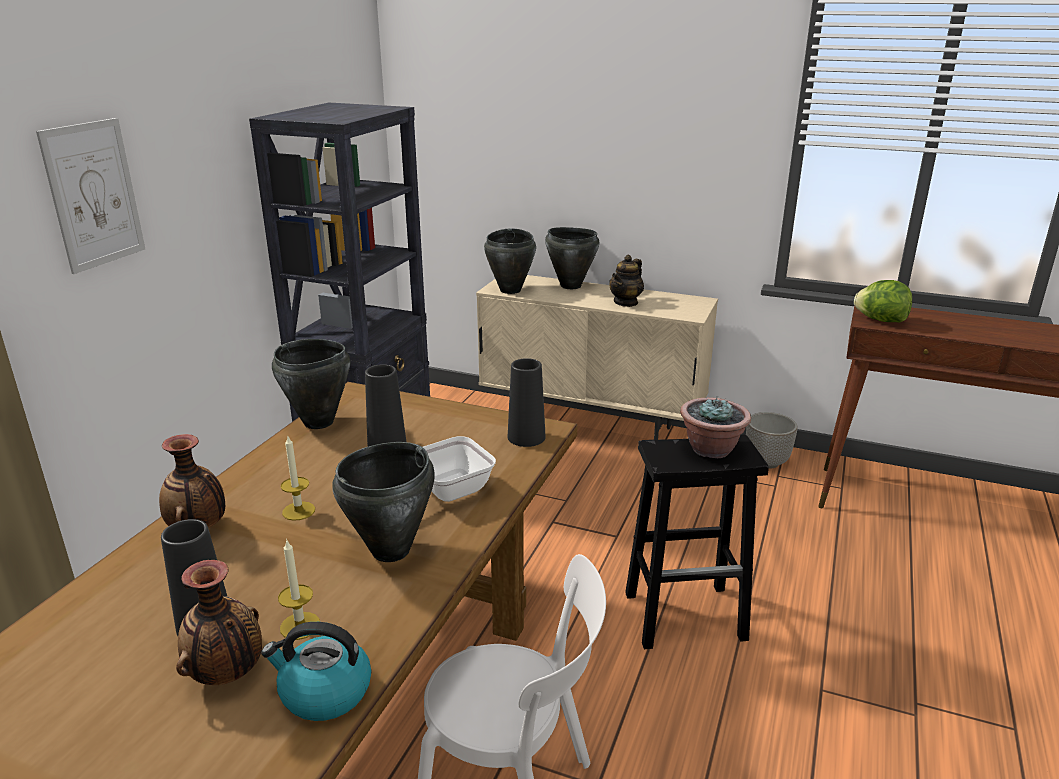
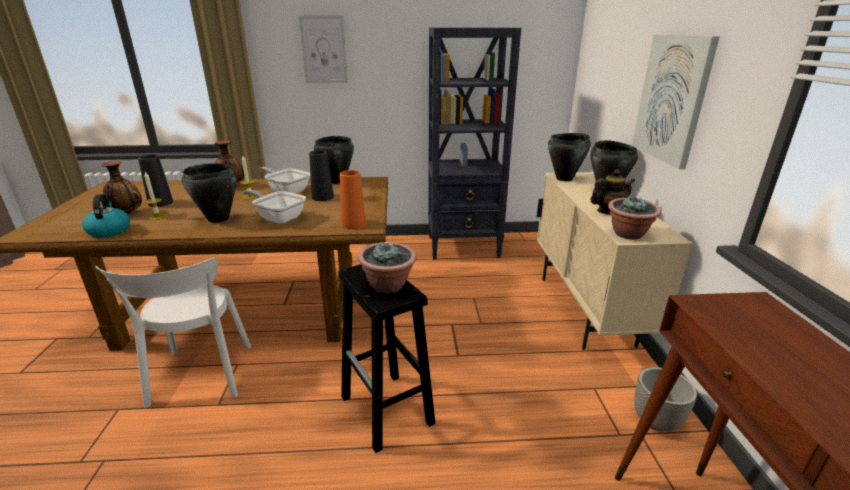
camera: 65 degrees right, 0 degrees up
(314, 472) = (287, 191): none -> frying pan
(526, 437) = (353, 224): black vase -> orange vase
(626, 302) = (608, 211): teapot -> teapot turned 150 degrees clockwise
(635, 170) = (672, 99): none -> picture
(685, 312) = (628, 234): none -> potted plant
(880, 320) = (722, 312): lettuce -> none

